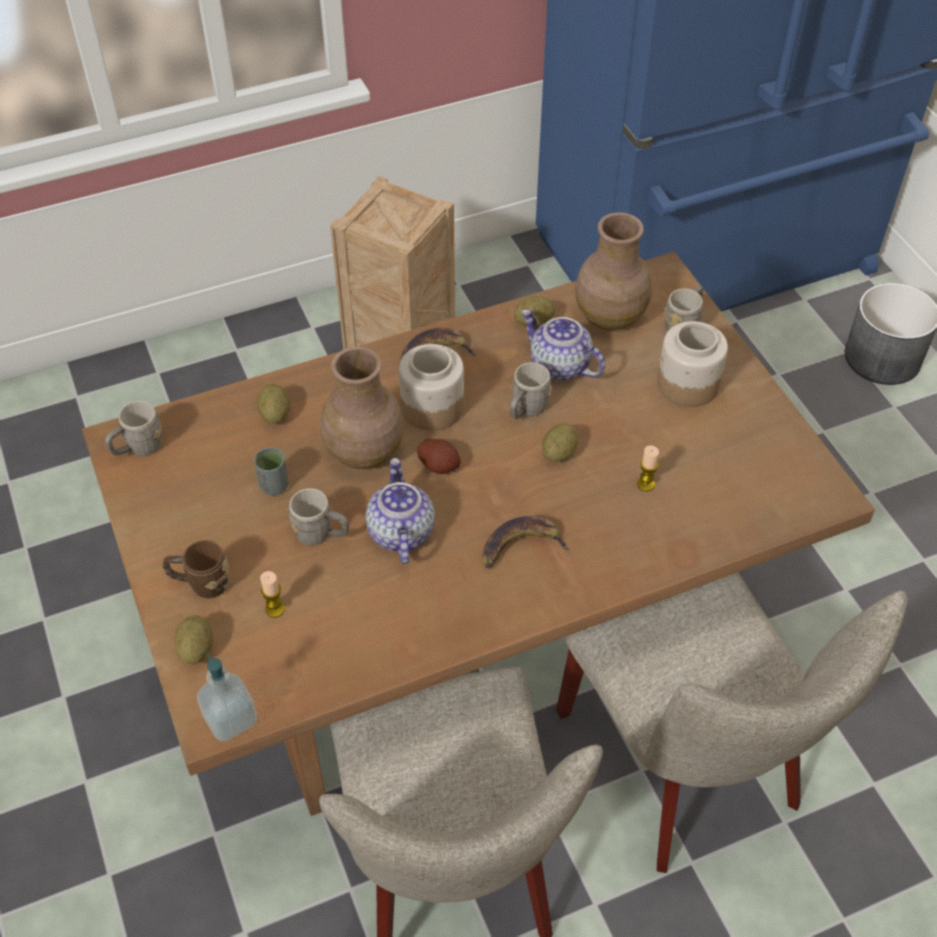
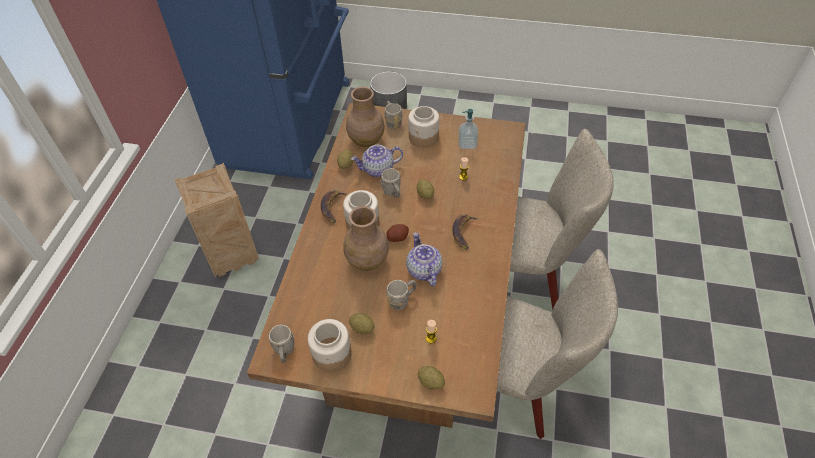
camera: 55 degrees left, 0 degrees up
(168, 502) = (331, 354): none -> jar
(201, 584) = (393, 362): brown mug -> none
(231, 719) = (480, 385): soap dispenser -> soap dispenser (467, 144)
(274, 486) = (358, 305): grey cup -> none
(275, 414) = (314, 283): potato -> potato (362, 328)
(400, 532) = (423, 270): teapot -> teapot turned 45 degrees clockwise

